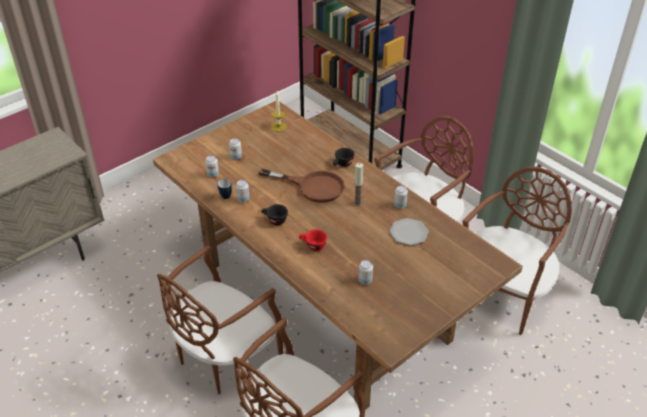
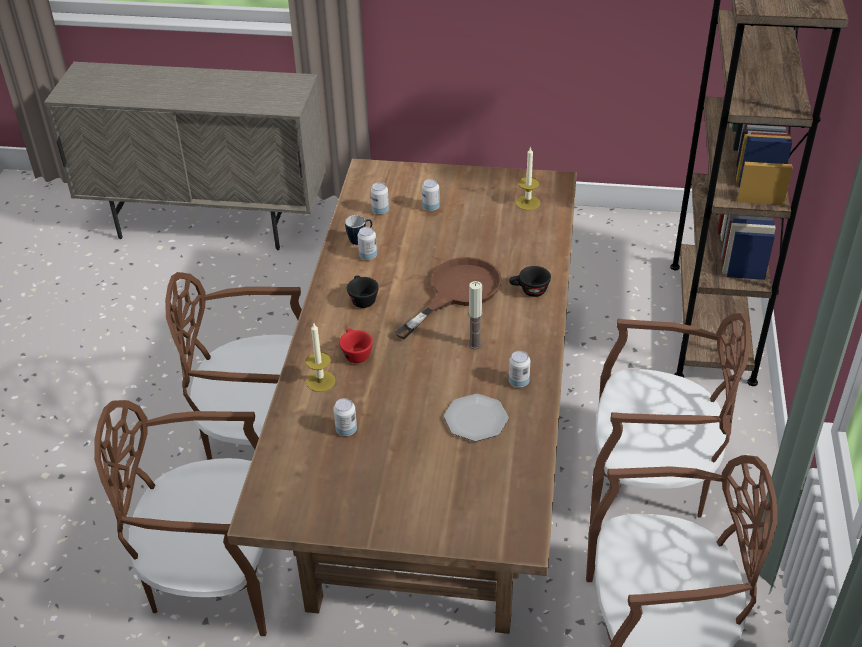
camera: 50 degrees right, 0 degrees up
(312, 186) = (457, 292): brown frying pan -> brown frying pan turned 120 degrees counterclockwise
(318, 270) = (320, 381): none -> candle

